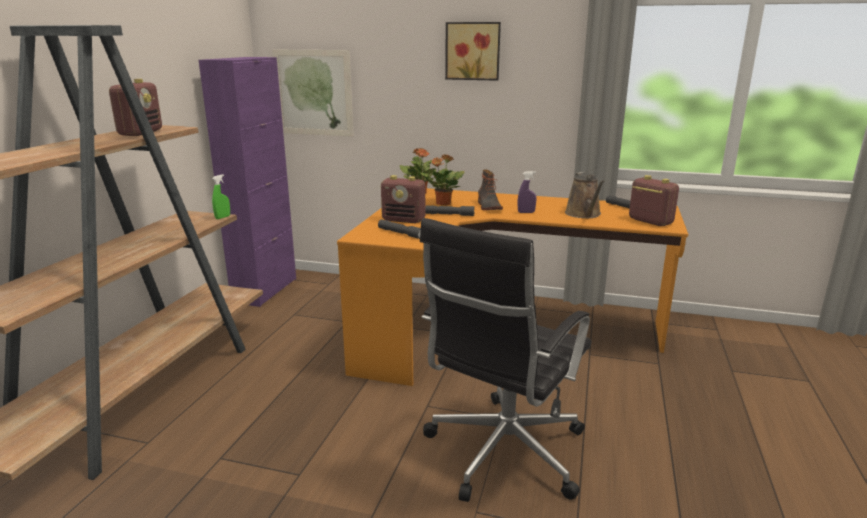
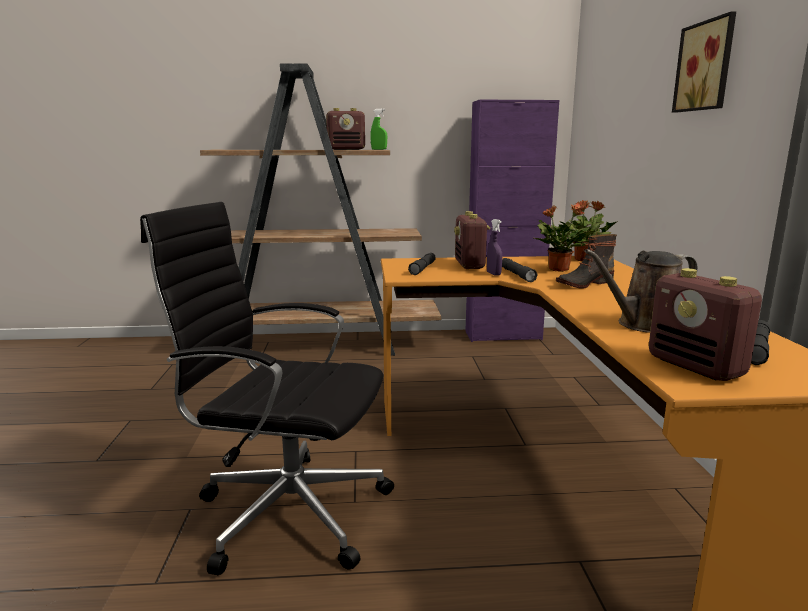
camera: 70 degrees right, 5 degrees down
(223, 217) = (409, 234): green spray bottle -> green spray bottle (379, 149)
(313, 93) = (593, 139): picture -> none
(526, 212) = (591, 299): purple spray bottle -> purple spray bottle (493, 274)
(649, 221) = (696, 367): radio -> radio turned 120 degrees clockwise

